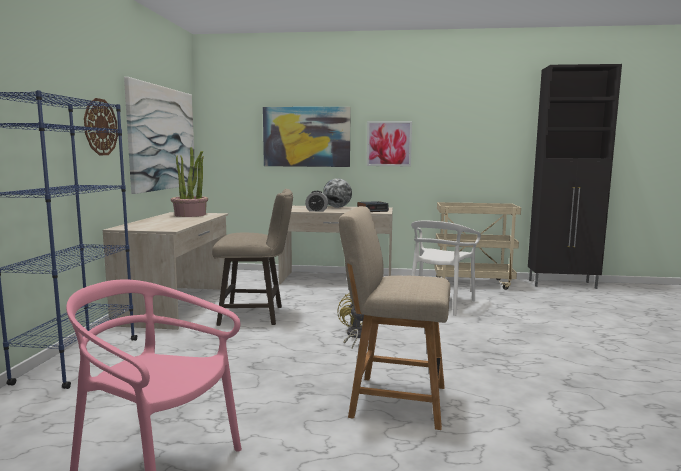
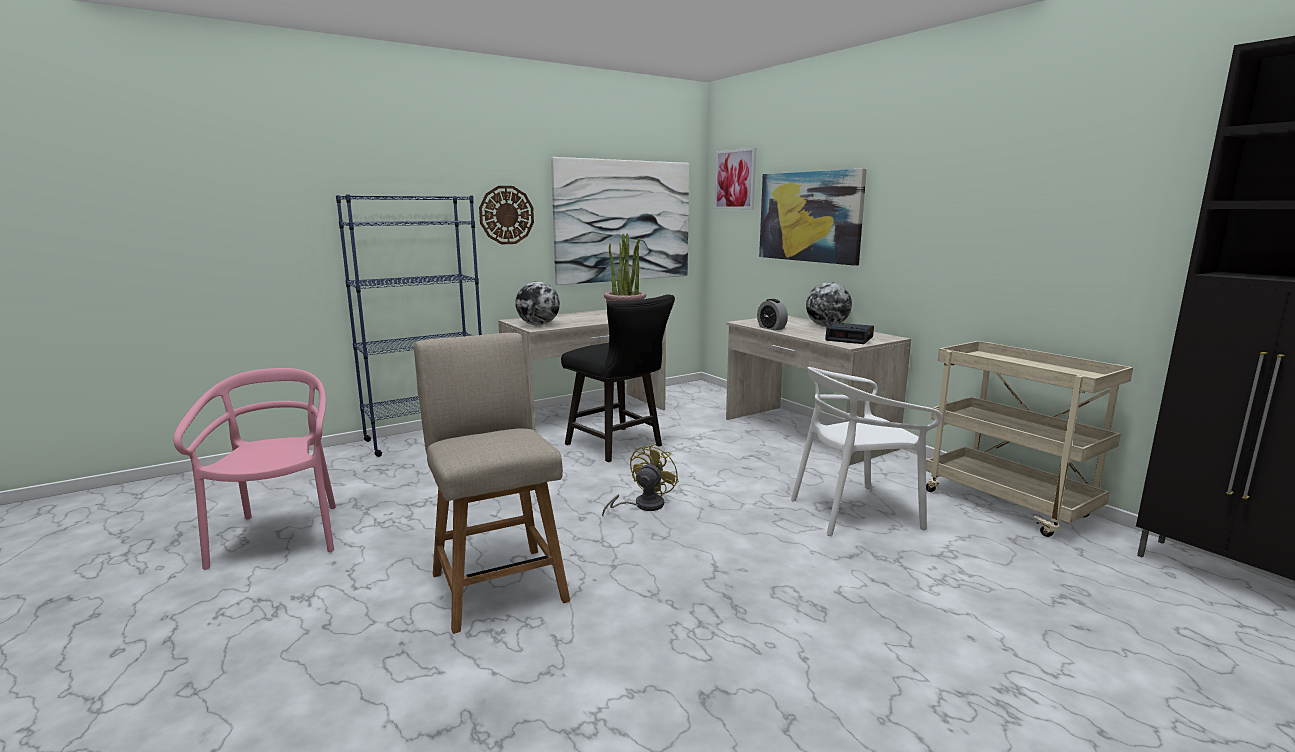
camera: 50 degrees right, 5 degrees up
(160, 227) = (538, 325): none -> globe
(257, 315) = (619, 446): beige stool -> black stool
(389, 144) = (916, 230): picture -> picture (735, 179)

